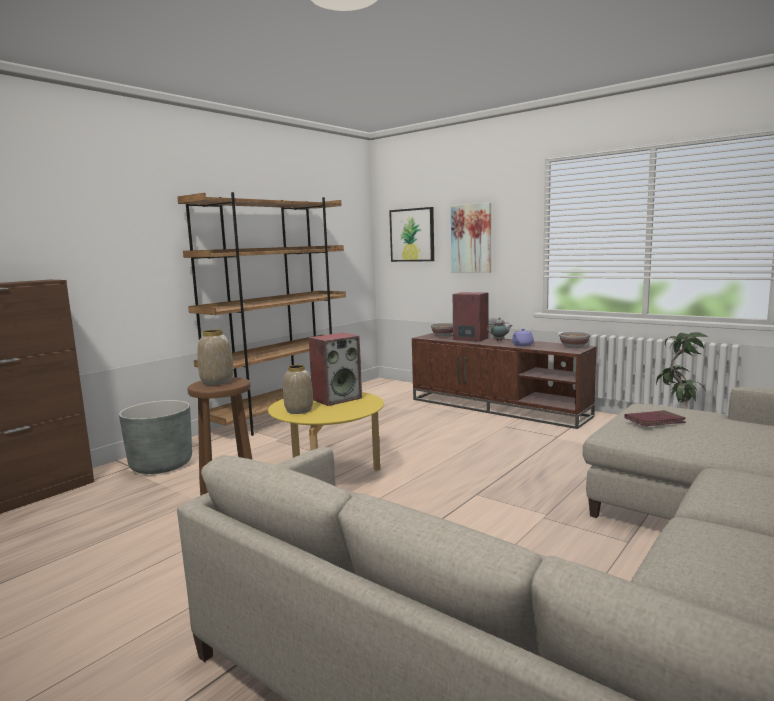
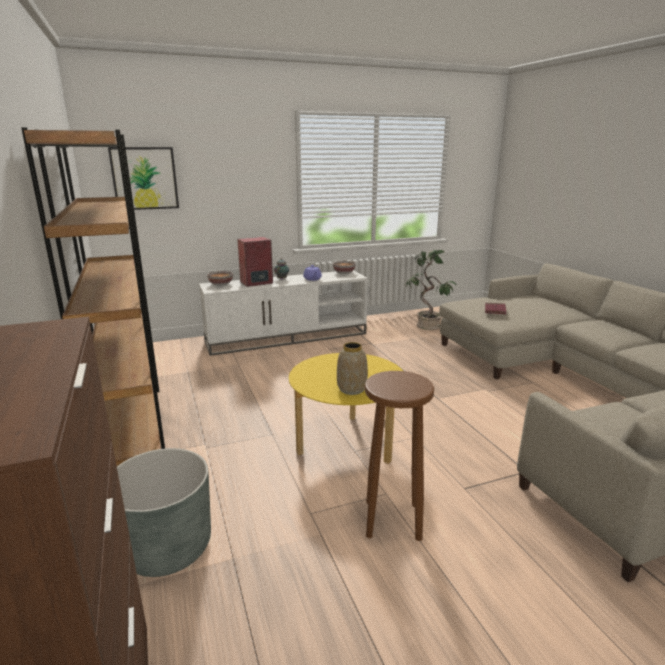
camera: 60 degrees left, 10 degrees up
(217, 382) = (393, 384): vase -> none
(337, 398) = (333, 367): speaker -> none
(471, 238) = (223, 183): picture -> none
(498, 407) = (287, 337): brown tv stand -> white tv stand

